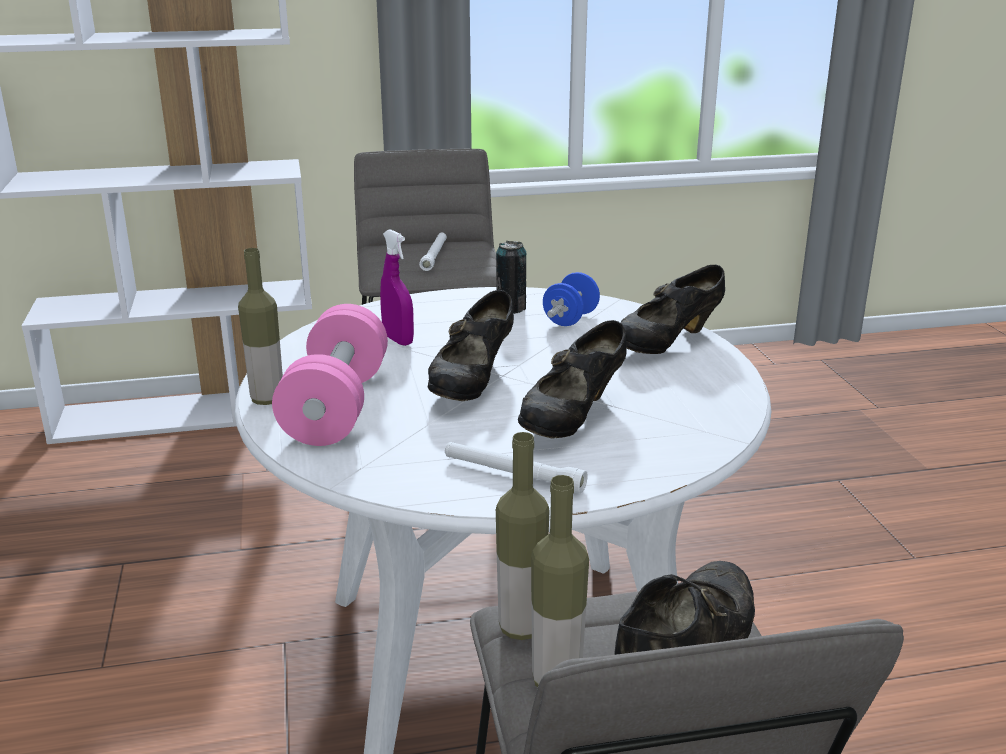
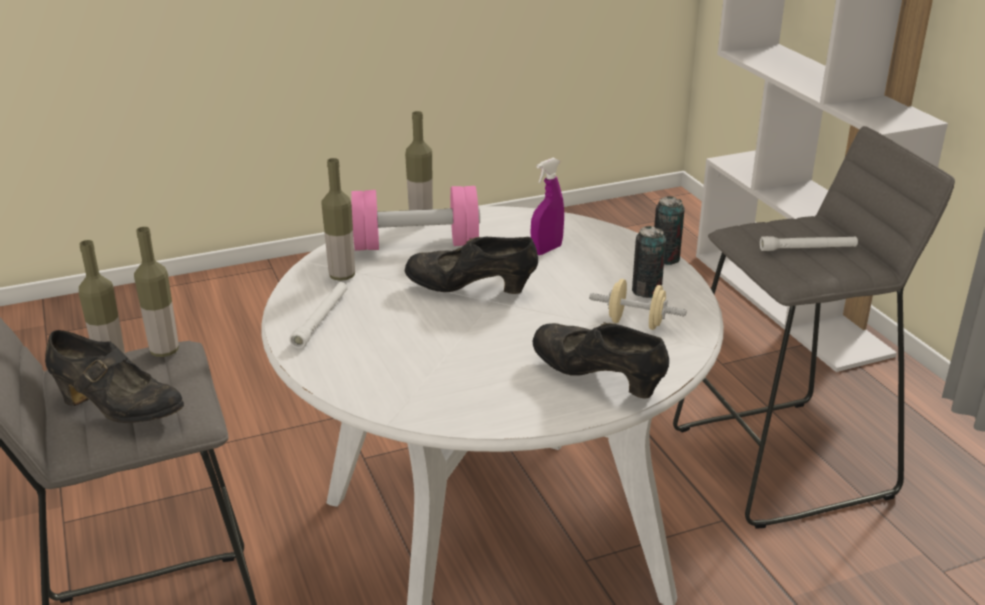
camera: 80 degrees right, 5 degrees up
(398, 457) = (342, 276): none -> bottle
(449, 294) = (665, 259): none -> can
(570, 319) = (636, 323): blue dumbbell -> beige dumbbell
(572, 418) = (417, 337): black shoe -> none

